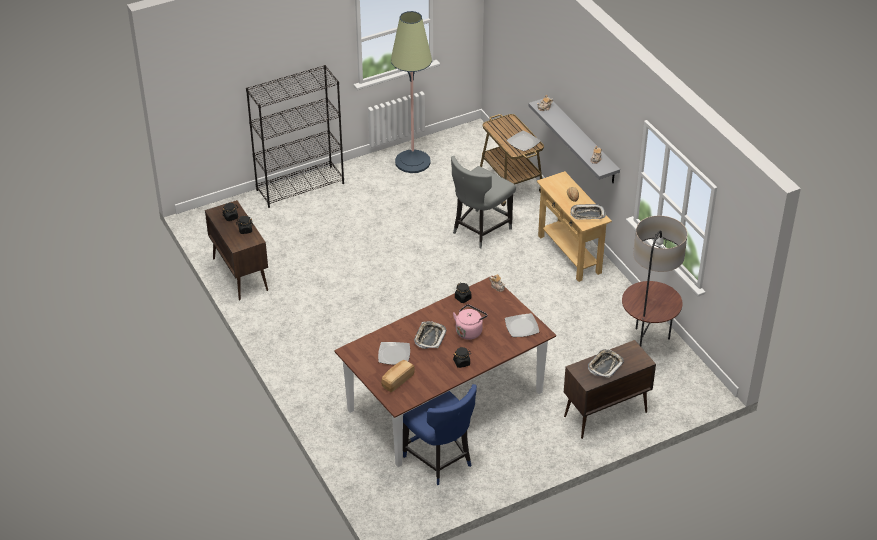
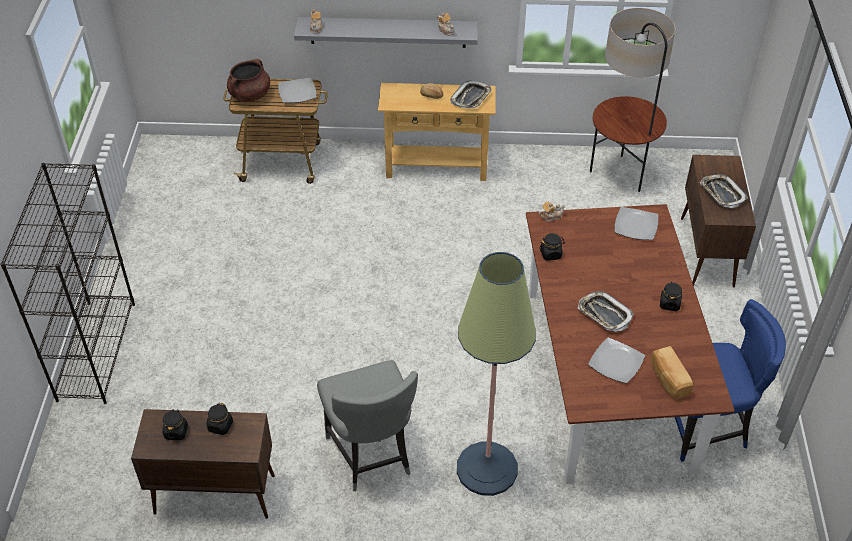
camera: 60 degrees left, 5 degrees up
(412, 162) = (159, 223): floor lamp -> floor lamp (487, 469)
(469, 331) = (615, 273): pink kettle -> none
(479, 230) = (336, 220): grey chair -> grey chair (371, 456)
(502, 125) = (250, 95): none -> brown cooking pot

